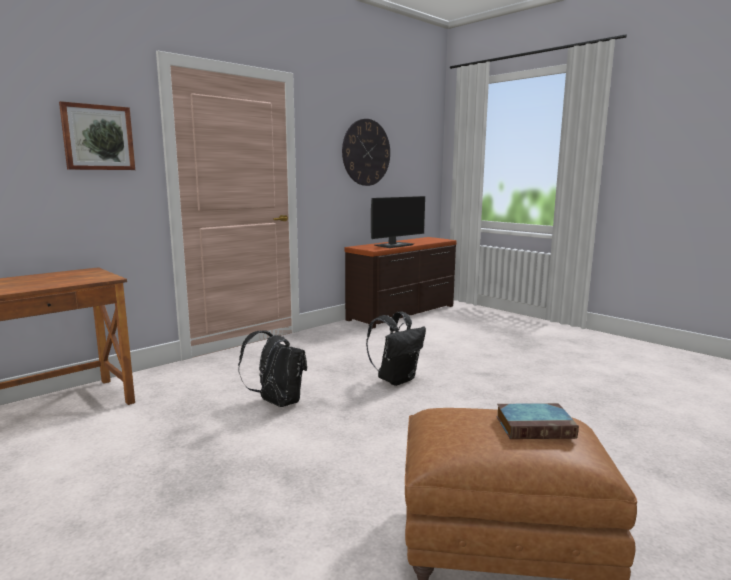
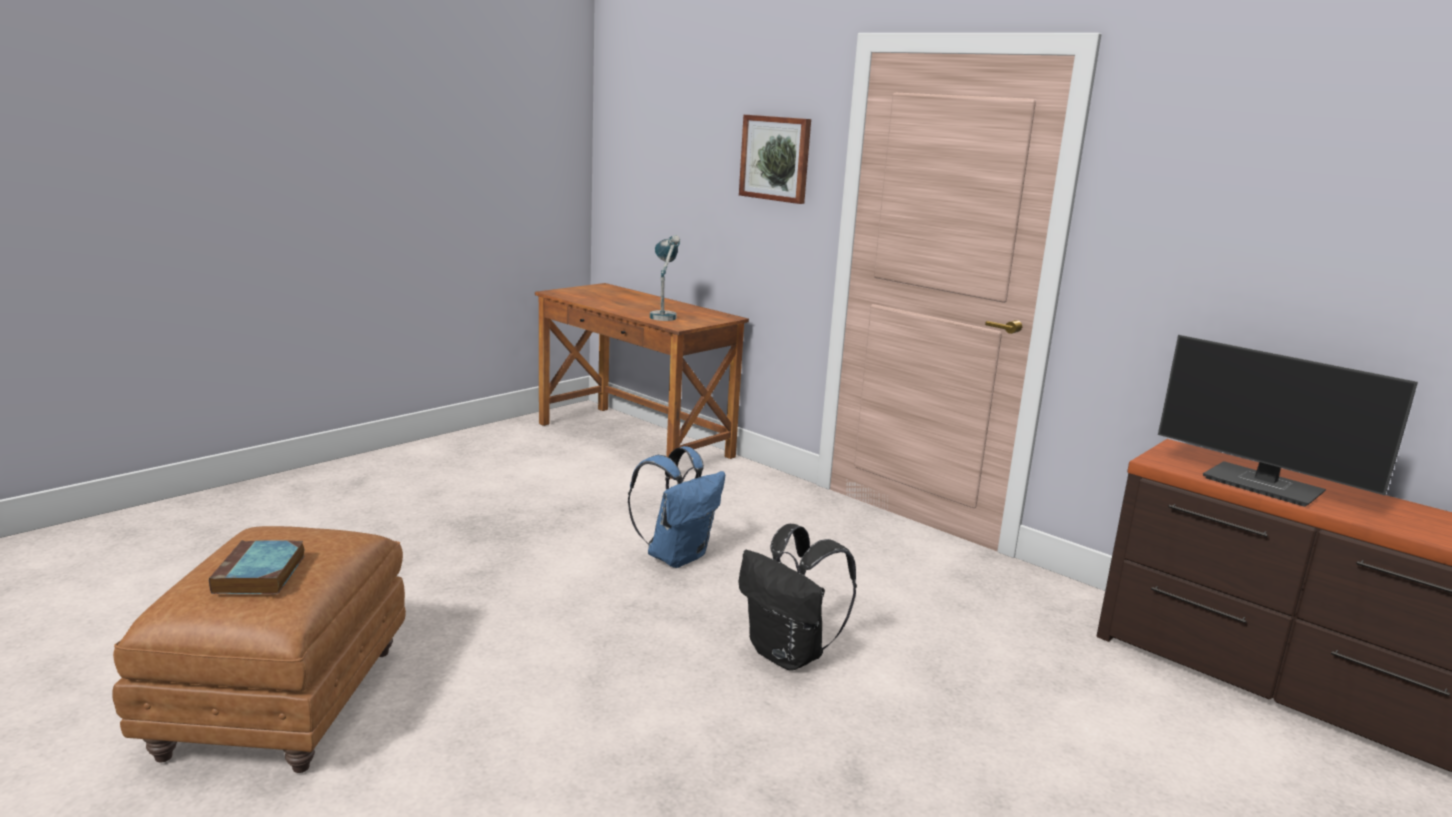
camera: 85 degrees right, 5 degrees up
(62, 280) = (663, 315): none -> table lamp
(277, 403) = (677, 556): black backpack -> blue backpack
(366, 152) = (1307, 220): wall clock -> none

